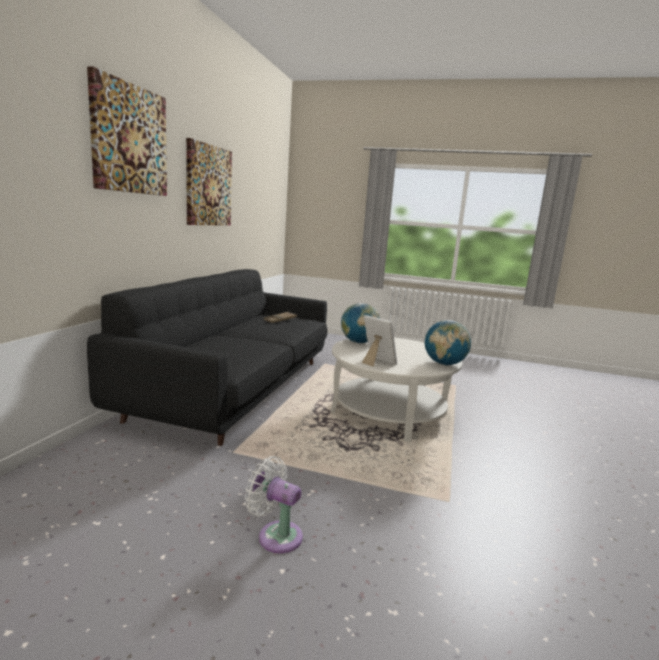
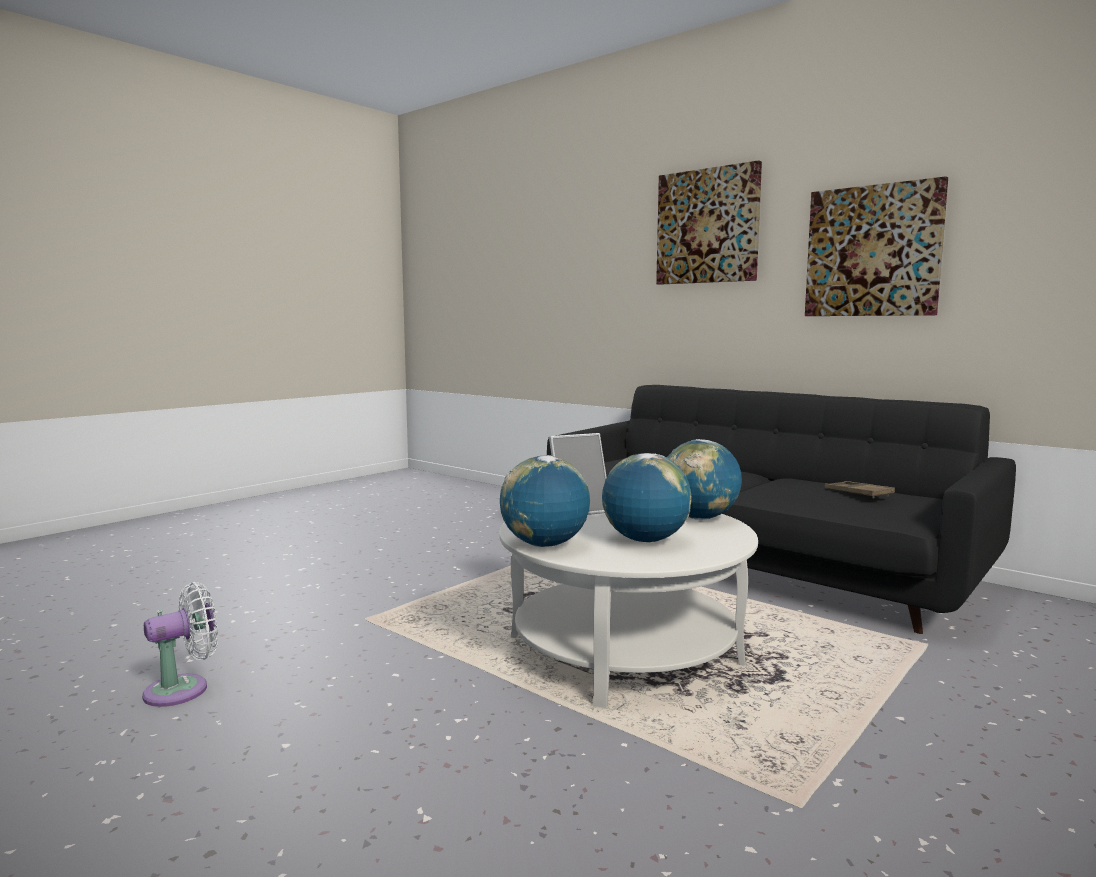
camera: 115 degrees right, 5 degrees down
(276, 535) = (416, 551): white fan -> white fan (183, 689)
(409, 350) = (645, 540): none -> globe

